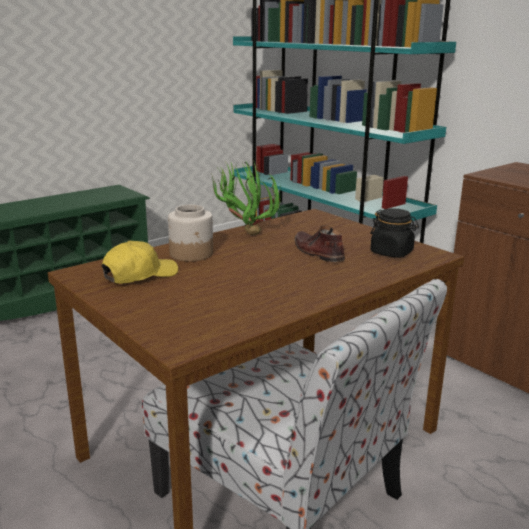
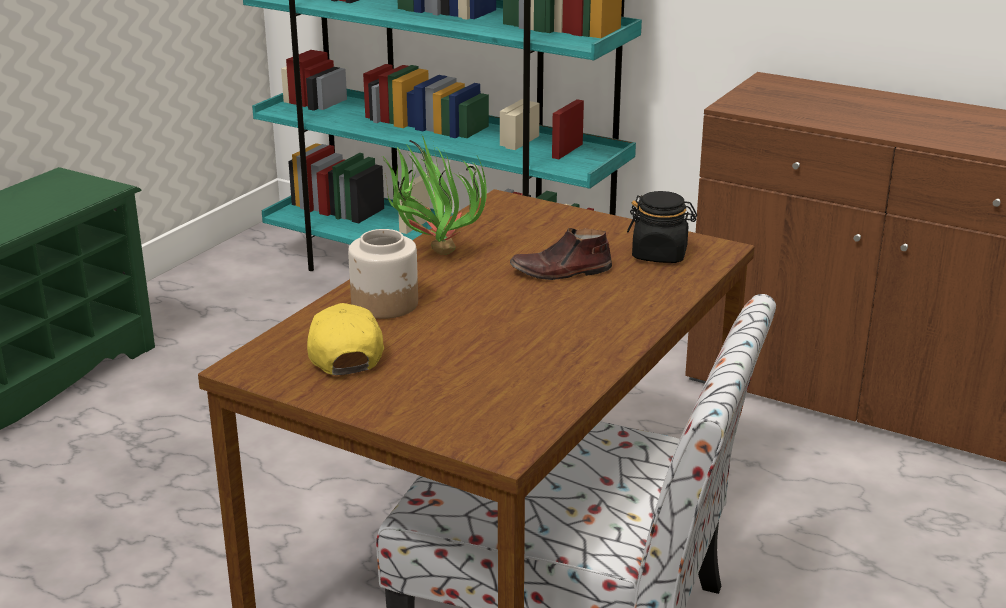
camera: 20 degrees left, 5 degrees up
(140, 275) = (344, 353): yellow cap -> yellow cap turned 45 degrees counterclockwise
(317, 253) = (561, 272): brown shoe -> brown shoe turned 45 degrees counterclockwise

